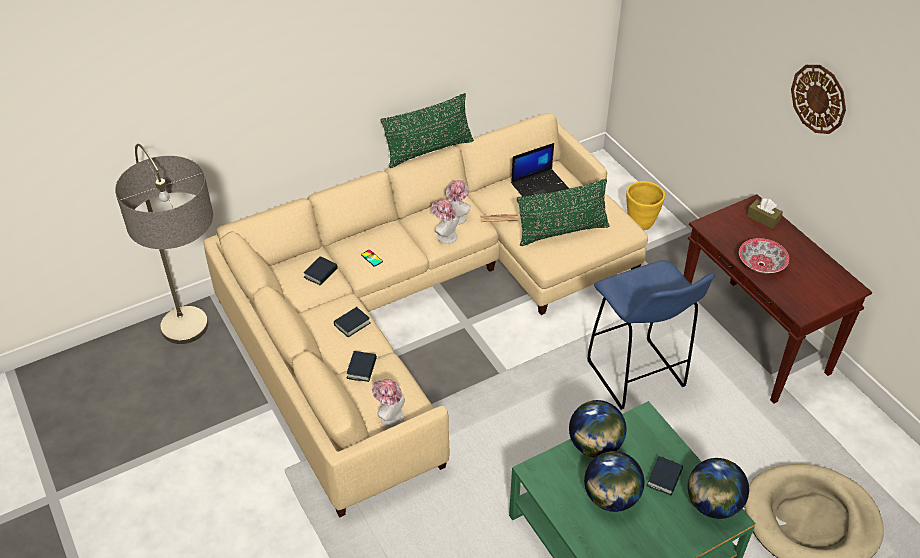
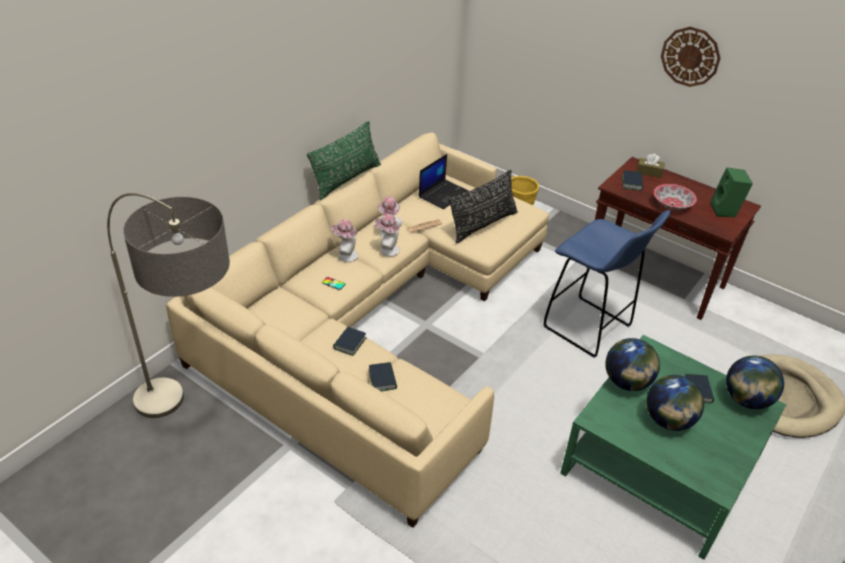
camera: 25 degrees left, 5 degrees down
(321, 273) = (293, 308): book -> book (632, 183)
(389, 416) = (433, 413): hat -> hat (345, 255)
(562, 232) = (483, 225): green pillow -> black pillow
(821, 287) = (725, 211): none -> green speaker

